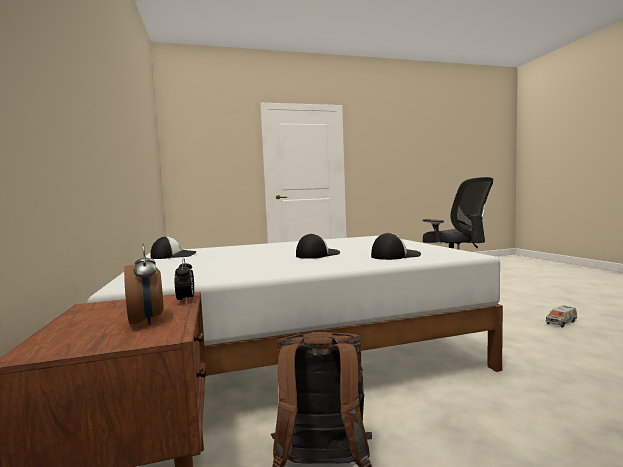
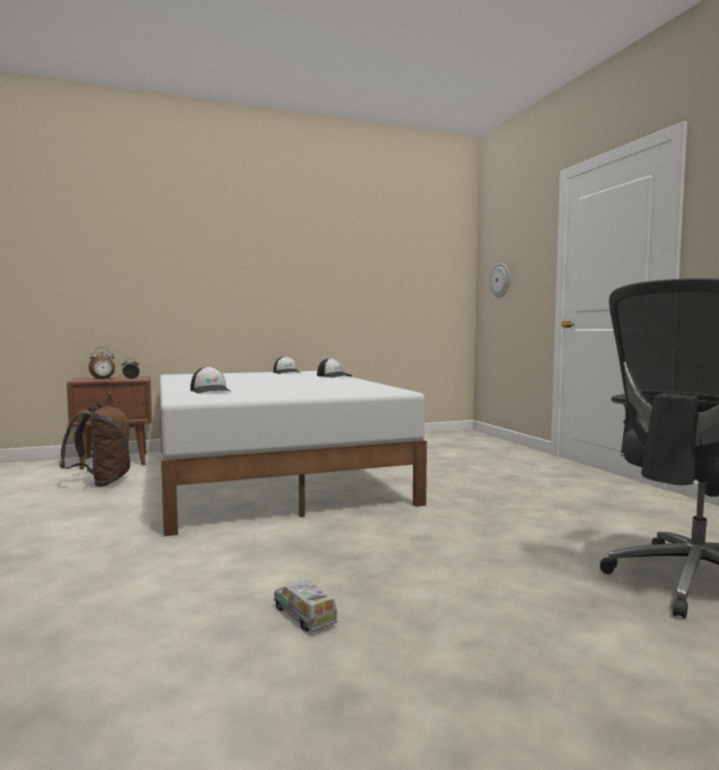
camera: 85 degrees right, 0 degrees up
(200, 165) = (500, 280): none -> wall clock
(317, 255) = (248, 383): cap -> cap (334, 376)

